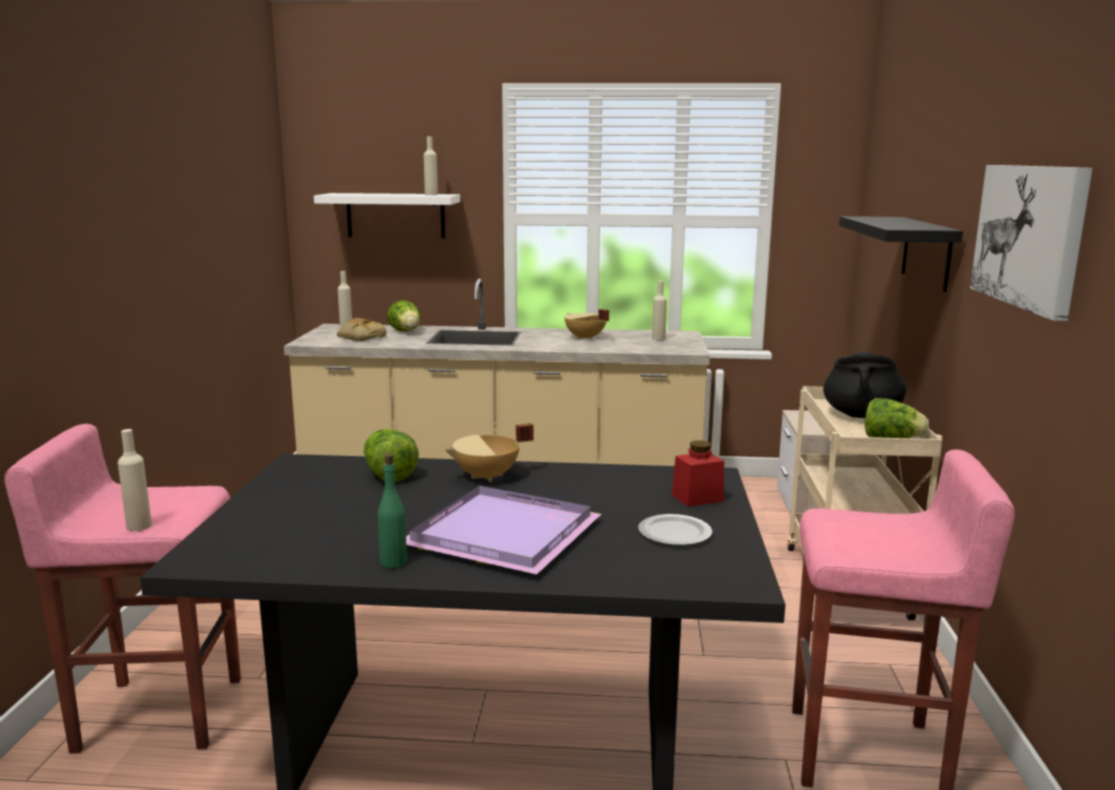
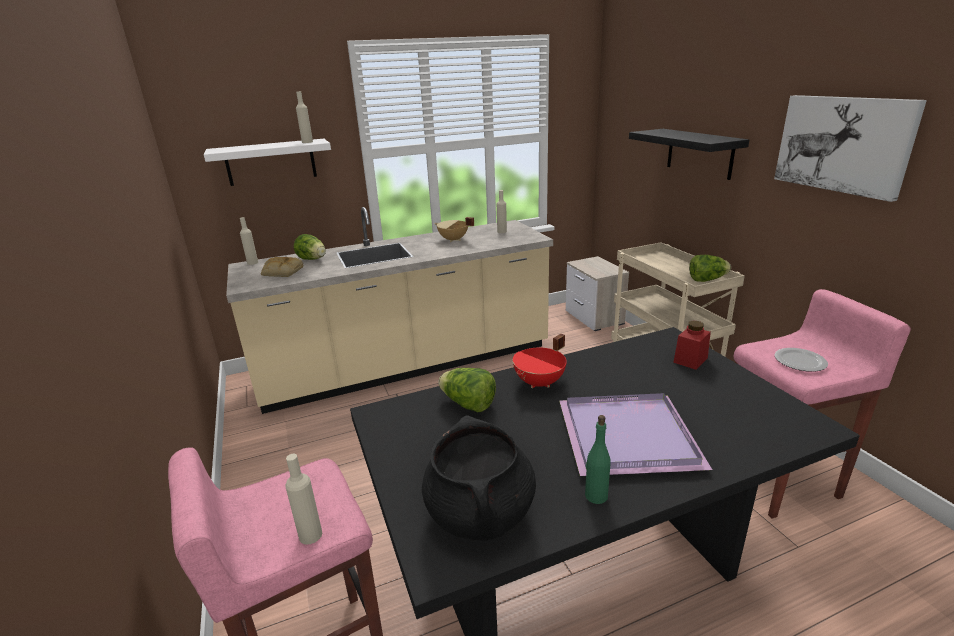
camera: 25 degrees left, 10 degrees up
(487, 477) = (540, 383): beige cooking pot -> red cooking pot
(674, 534) = (723, 396): plate -> plate (800, 362)
(861, 415) = (666, 264): black cooking pot -> black cooking pot (480, 513)

